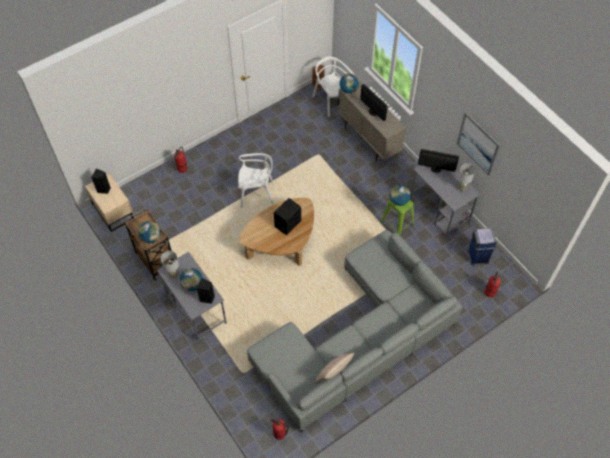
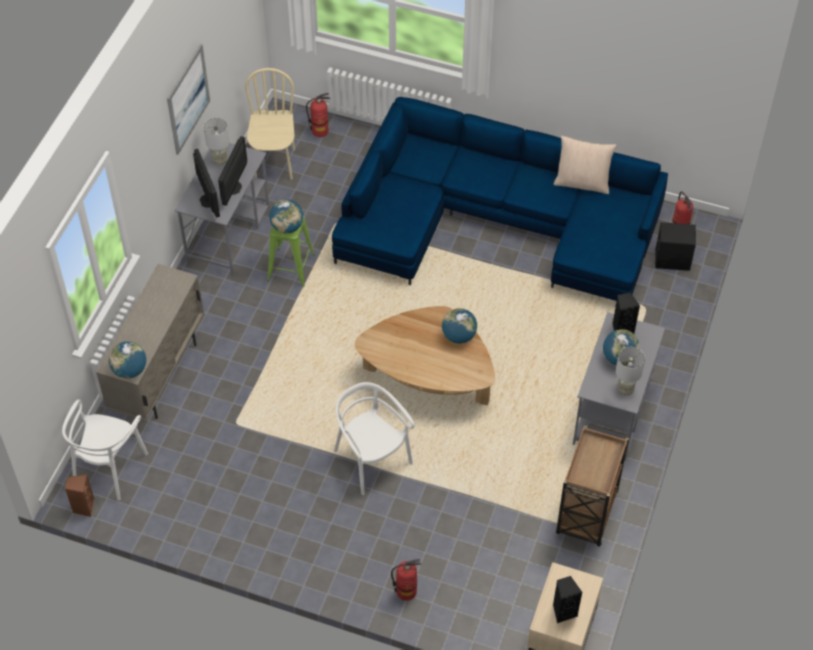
camera: 125 degrees left, 5 degrees down
(151, 237) = (599, 450): globe -> globe (459, 336)
(288, 223) = (417, 344): black speaker -> black speaker (672, 260)
(358, 338) = (494, 222): grey sofa -> blue sofa
(373, 112) = (154, 316): monitor -> monitor (233, 187)
(478, 256) = (274, 164): blue trash can -> beige chair

